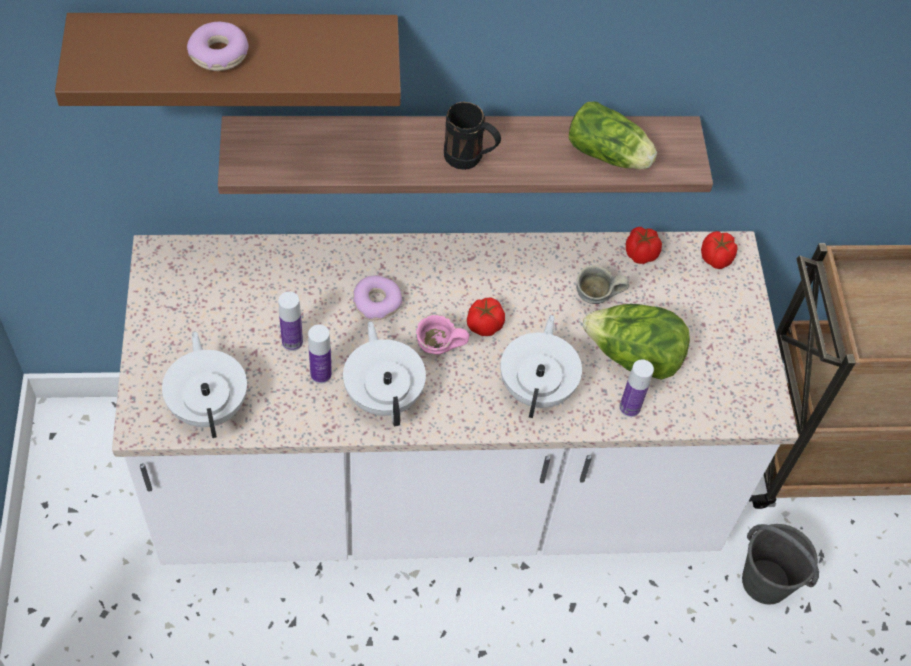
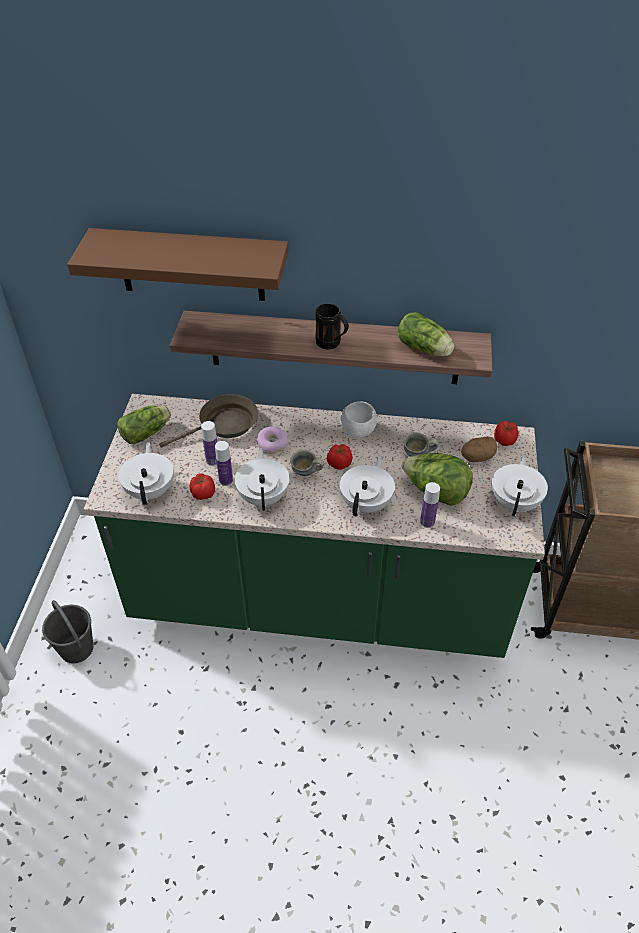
camera: 15 degrees right, 10 degrees down
(178, 303) = (148, 432): none -> lettuce
(219, 54) = (171, 252): donut -> none
(295, 277) = (224, 425): none -> brown frying pan
(438, 350) = (305, 474): pink mug -> grey mug
(438, 490) = (319, 599): white counter -> green counter
(500, 264) = (358, 430): none -> white bowl
(640, 253) = (453, 433): tomato -> tomato (203, 493)
(681, 291) = (477, 457): none -> potato
(746, 360) = (515, 502): none -> white teapot
(766, 582) = (537, 687): grey bucket -> grey bucket (77, 649)

